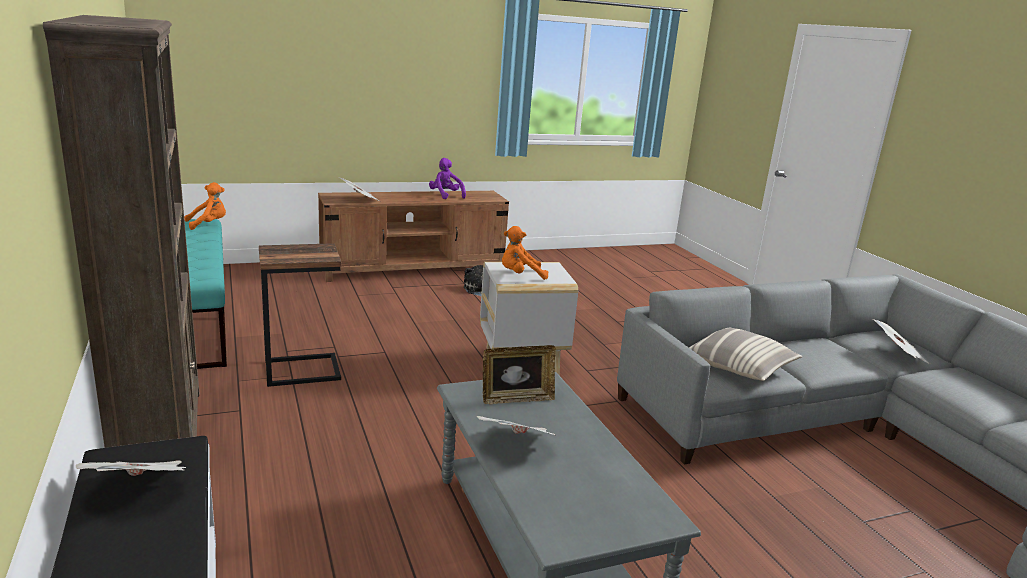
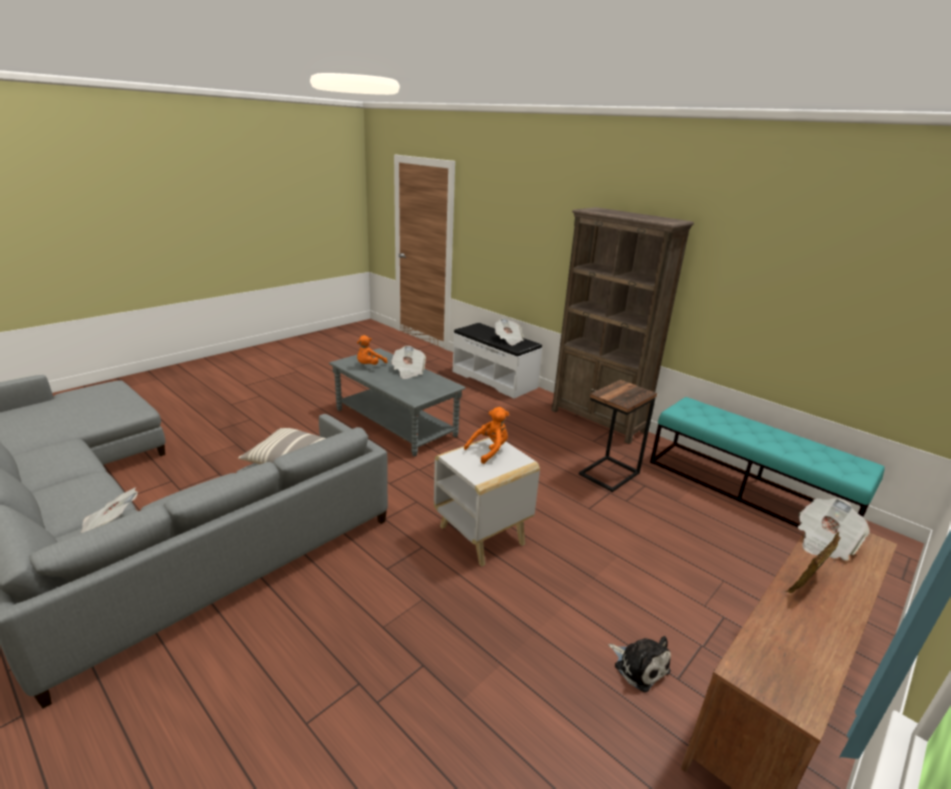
camera: 155 degrees right, 5 degrees up
(208, 224) = (842, 474): orange plush toy -> orange plush toy (369, 366)
(445, 195) = (807, 632): purple plush toy -> none
(516, 399) = (423, 387): picture frame -> picture frame (807, 582)

